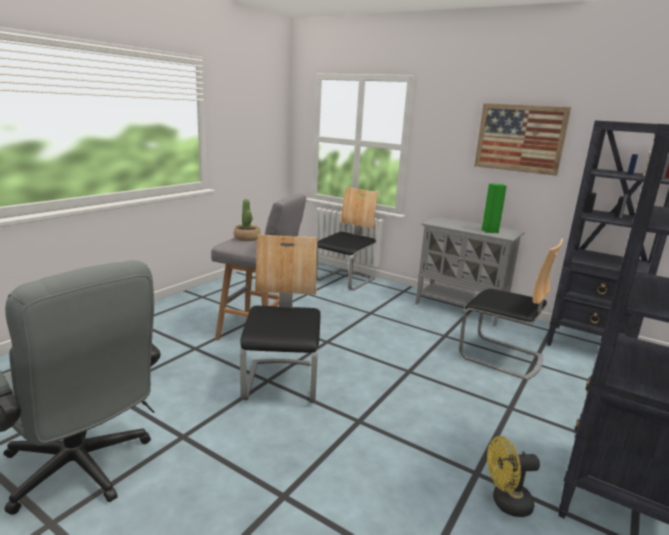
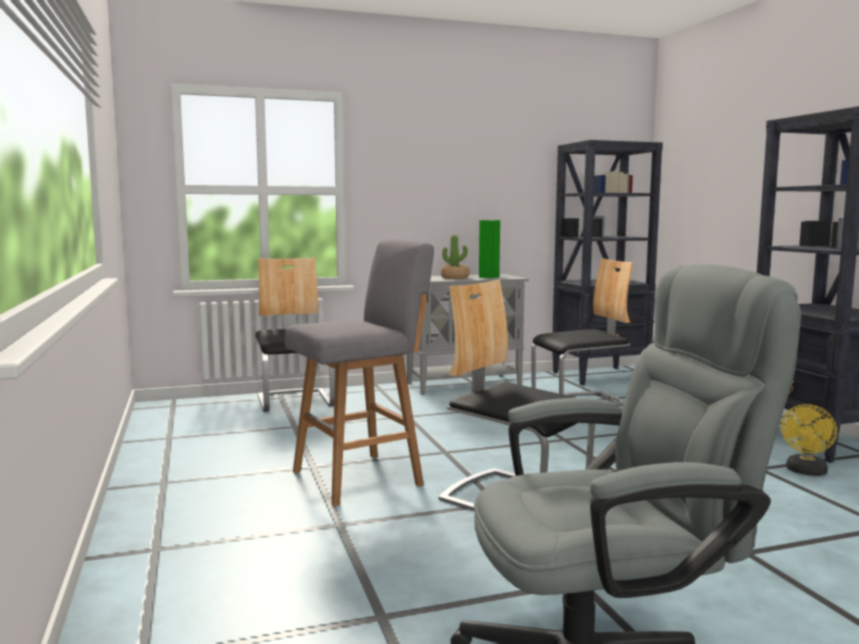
camera: 50 degrees left, 10 degrees down
(247, 238) = (326, 323): potted plant -> potted plant (455, 278)
(520, 138) = (483, 168): picture -> none

